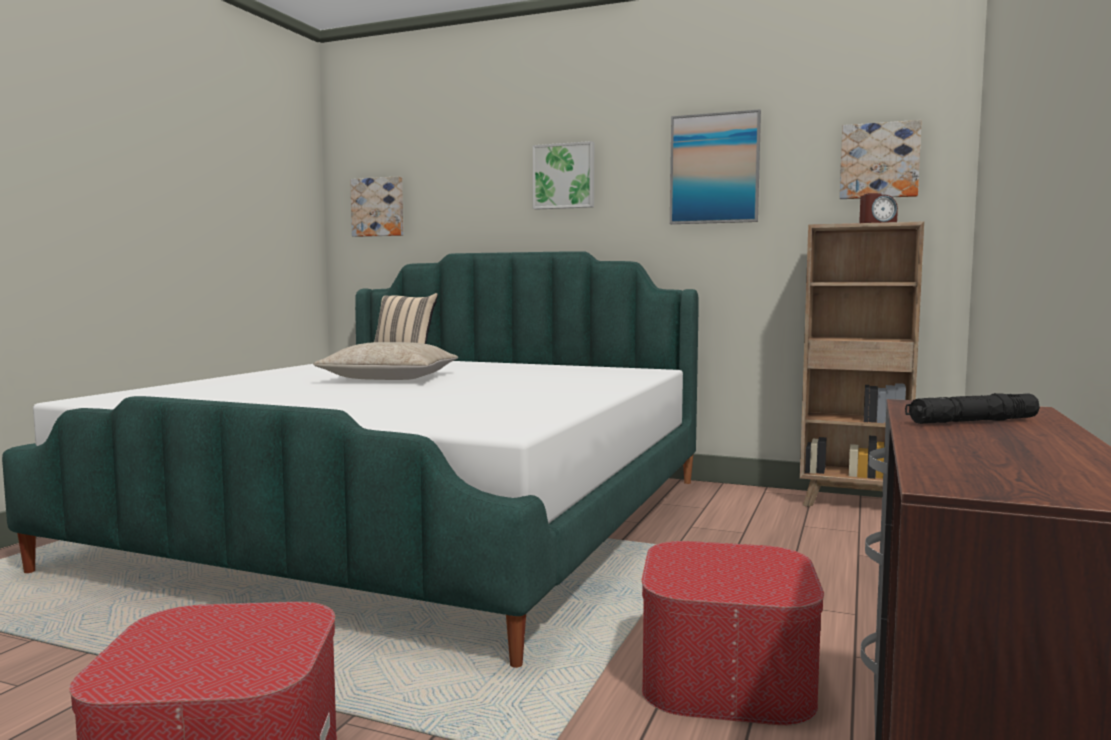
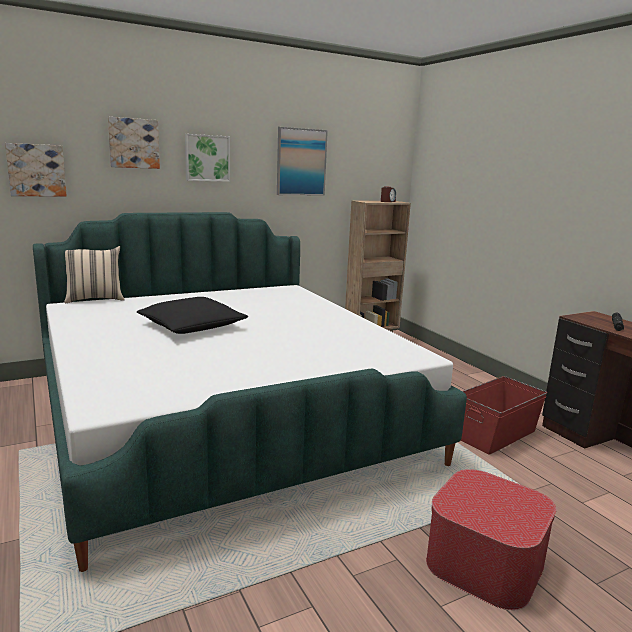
camera: 50 degrees left, 10 degrees up
(390, 378) = (192, 326): beige pillow -> black pillow
(727, 676) = (497, 434): ottoman -> red storage box
(879, 161) = (377, 165): picture -> picture (133, 143)

